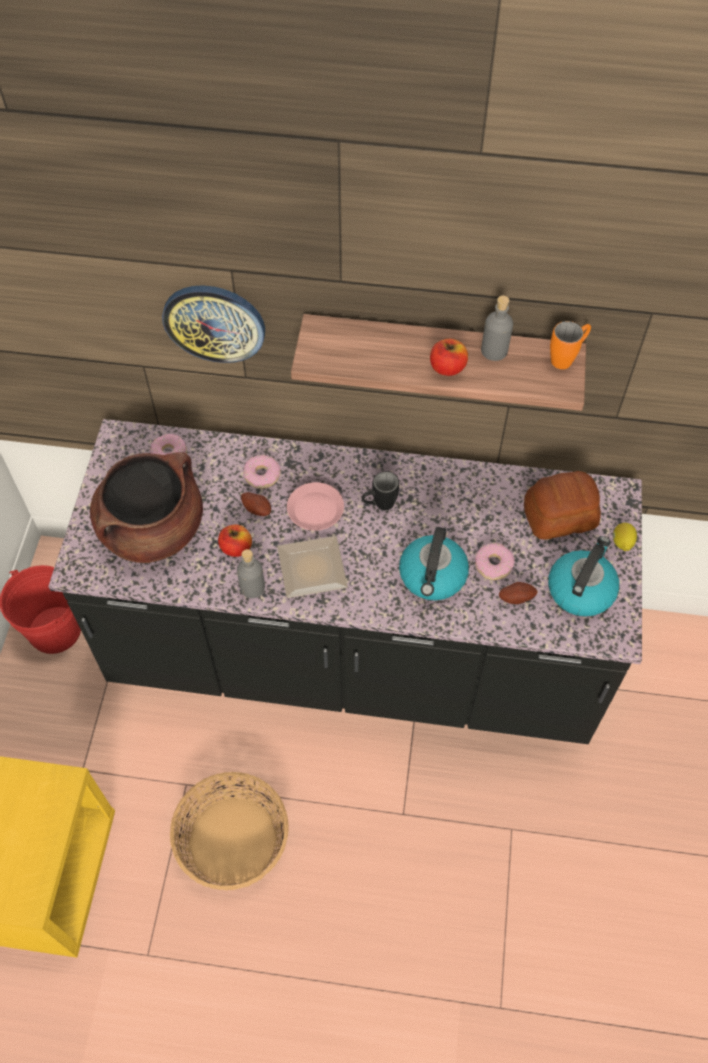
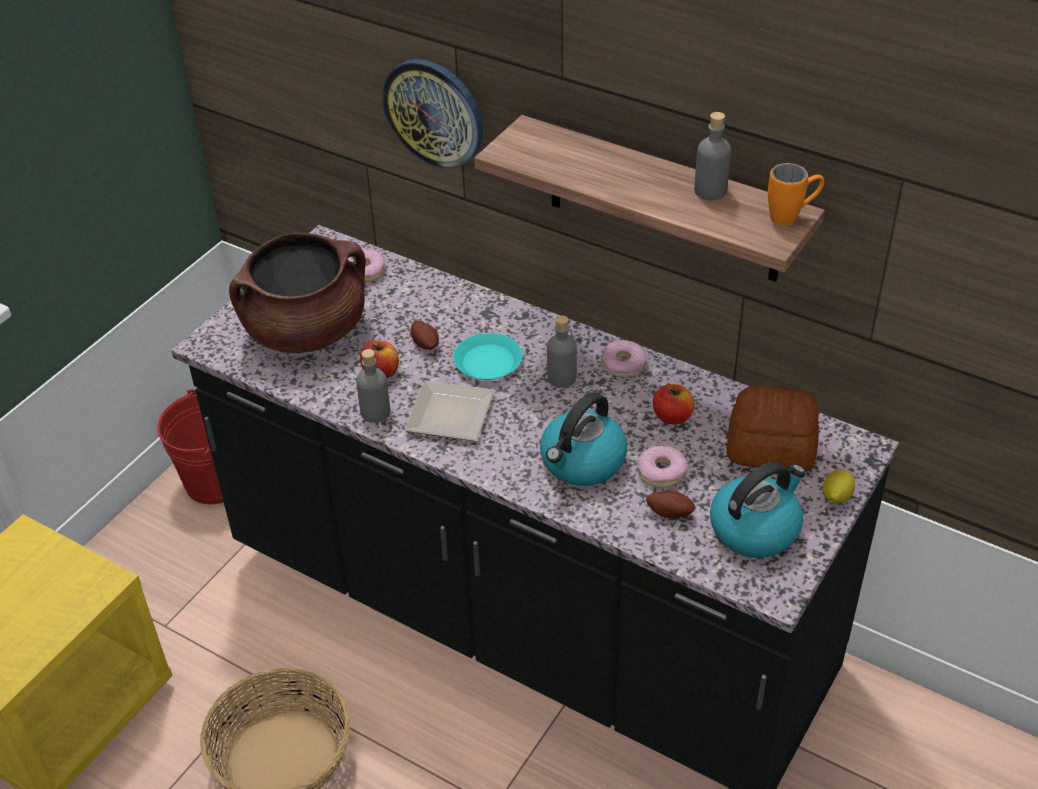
camera: 25 degrees right, 15 degrees down
(262, 475) = (450, 315): donut -> donut (623, 364)
(316, 510) = (488, 362): pink plate -> turquoise plate
(379, 505) = (562, 378): black mug -> grey bottle
(447, 367) = (646, 192): apple -> apple (672, 416)

